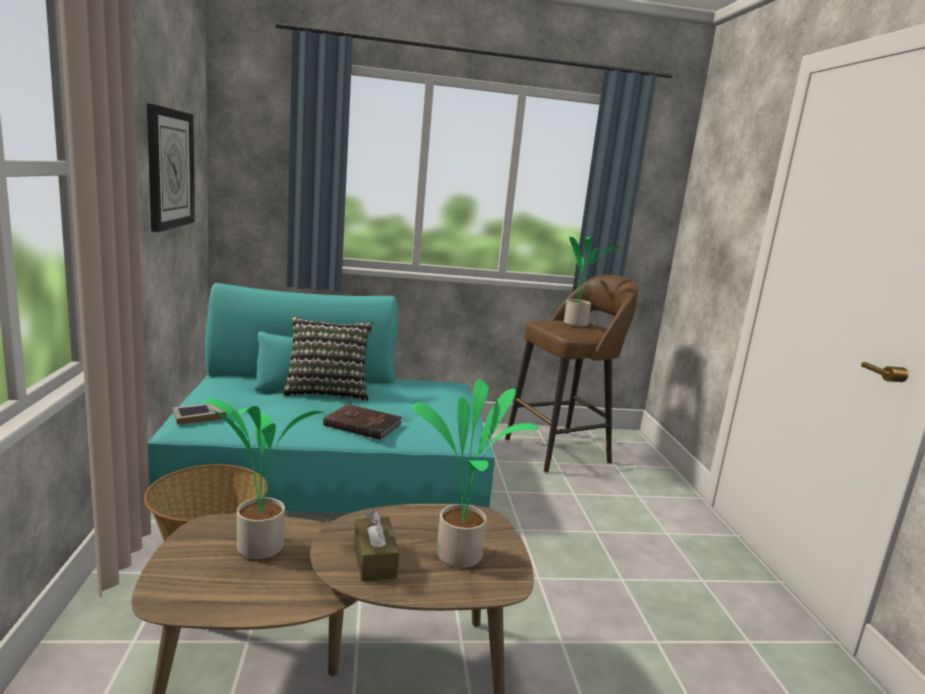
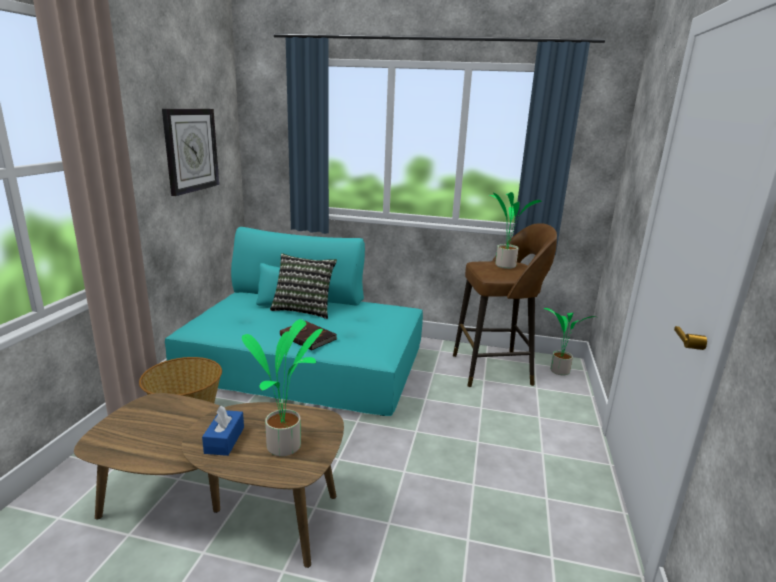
camera: 20 degrees right, 5 degrees up
(199, 416) = (204, 322): book -> none
(257, 548) = (169, 420): potted plant -> potted plant (558, 371)
(374, 560) = (224, 440): brown tissue box -> blue tissue box

